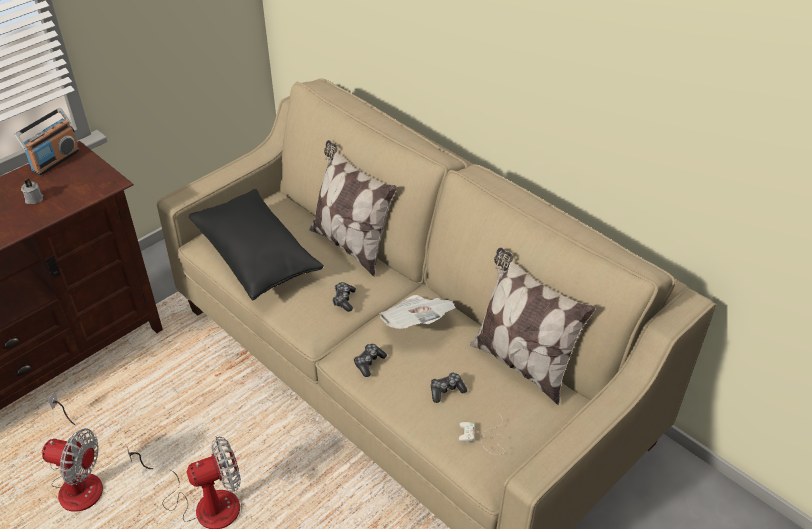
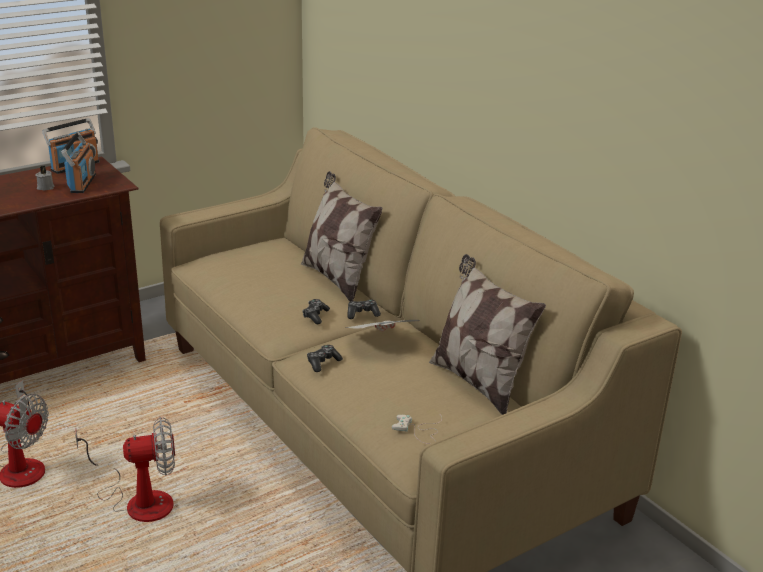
camera: 10 degrees right, 15 degrees down
(72, 187) = (82, 183): none -> radio
(256, 257) = (242, 276): black pillow -> none
(446, 390) = (393, 391): game controller -> game controller (362, 313)

